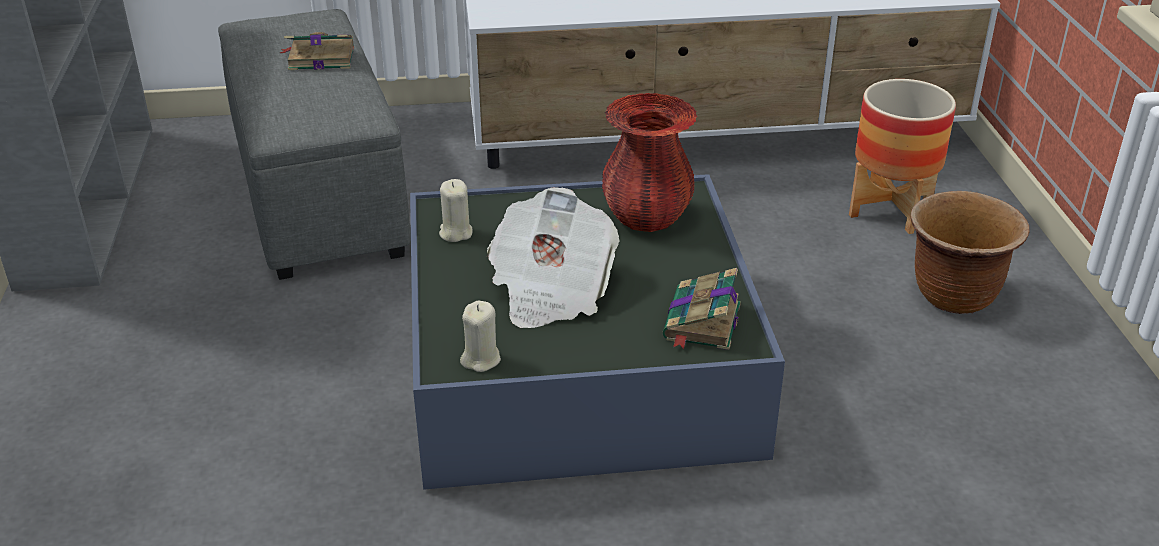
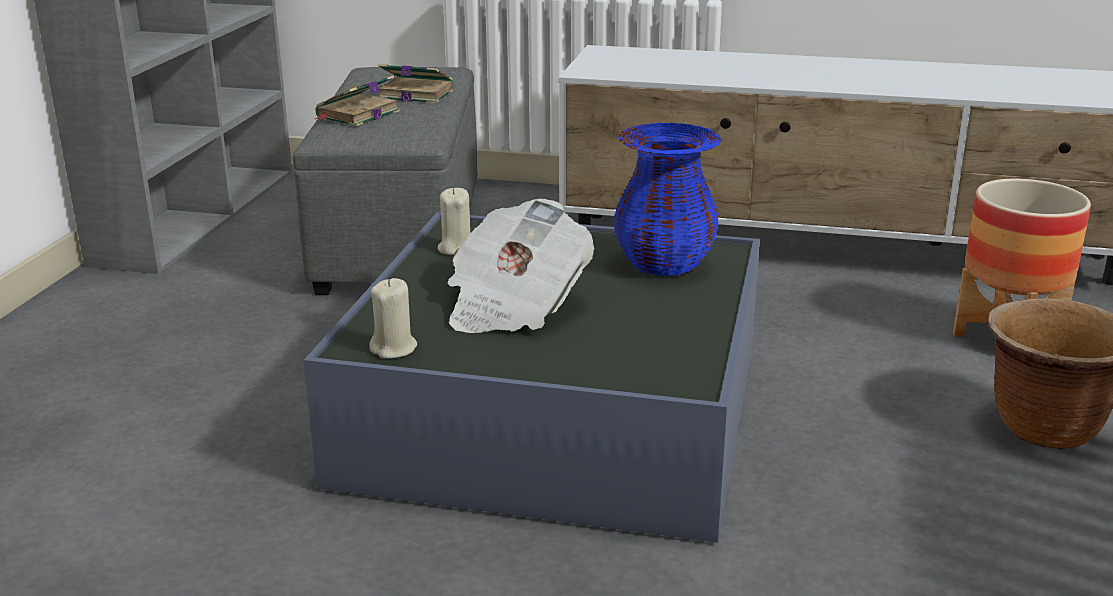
camera: 20 degrees right, 10 degrees down
(647, 217) = (665, 264): red vase -> blue vase
(702, 323) = (656, 359): book -> book (356, 115)

